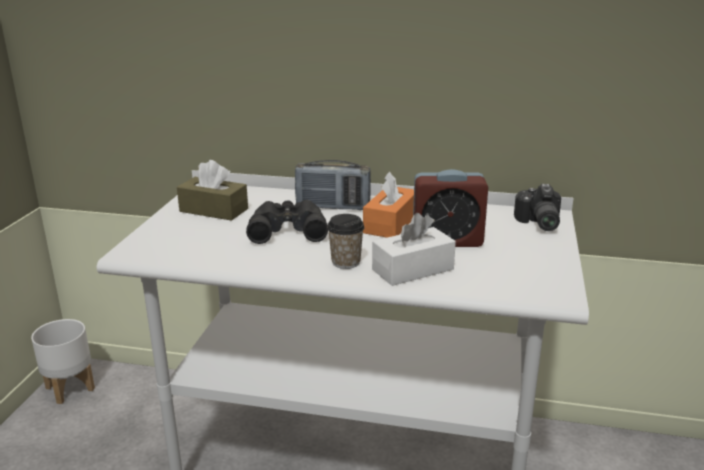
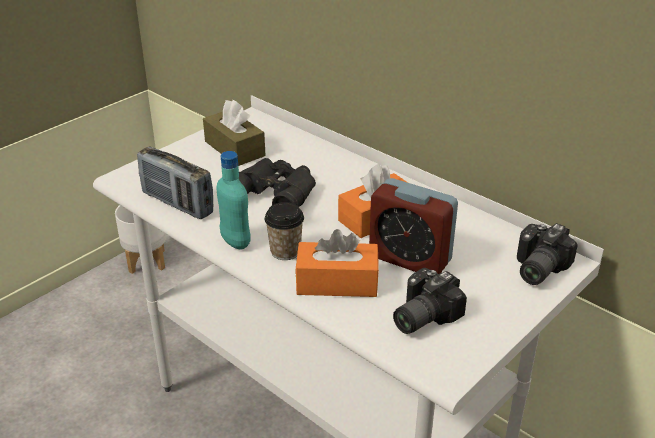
camera: 30 degrees right, 10 degrees up
(295, 268) = (235, 242): none -> turquoise bottle
(333, 207) = (344, 177): radio -> radio (177, 203)
(412, 269) = (337, 282): white tissue box -> orange tissue box
(499, 270) = (420, 316): none -> camera

